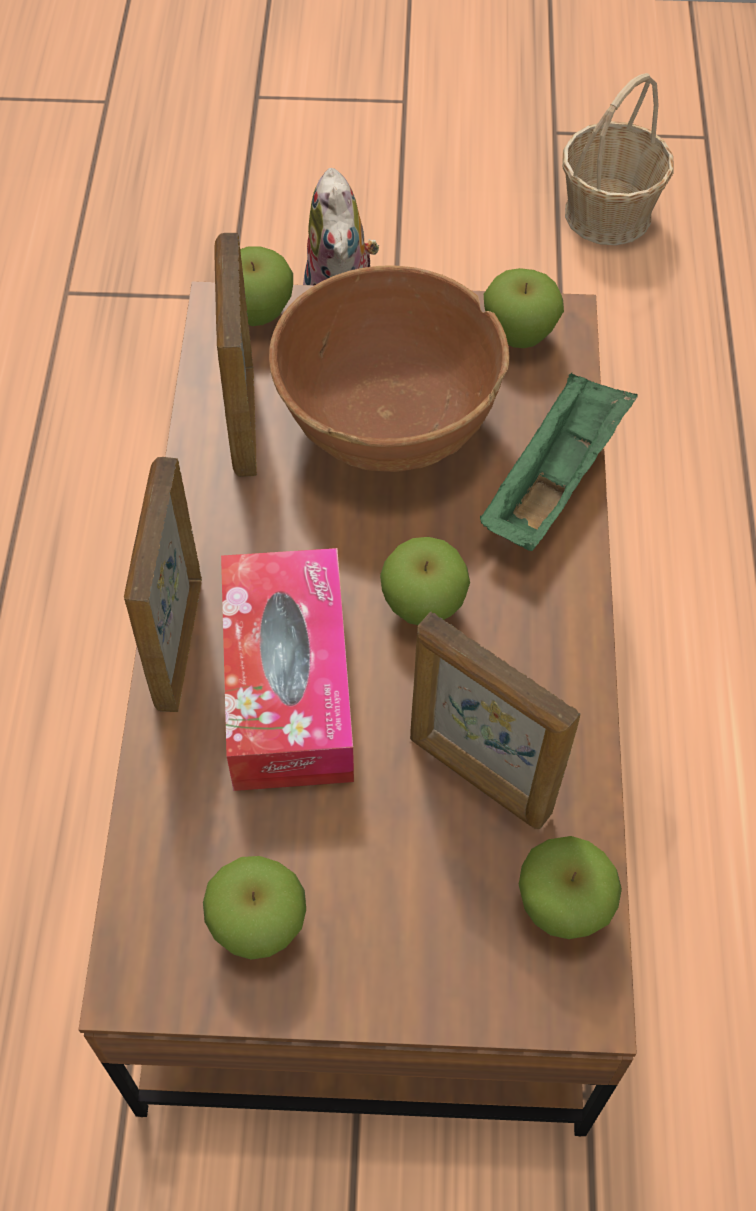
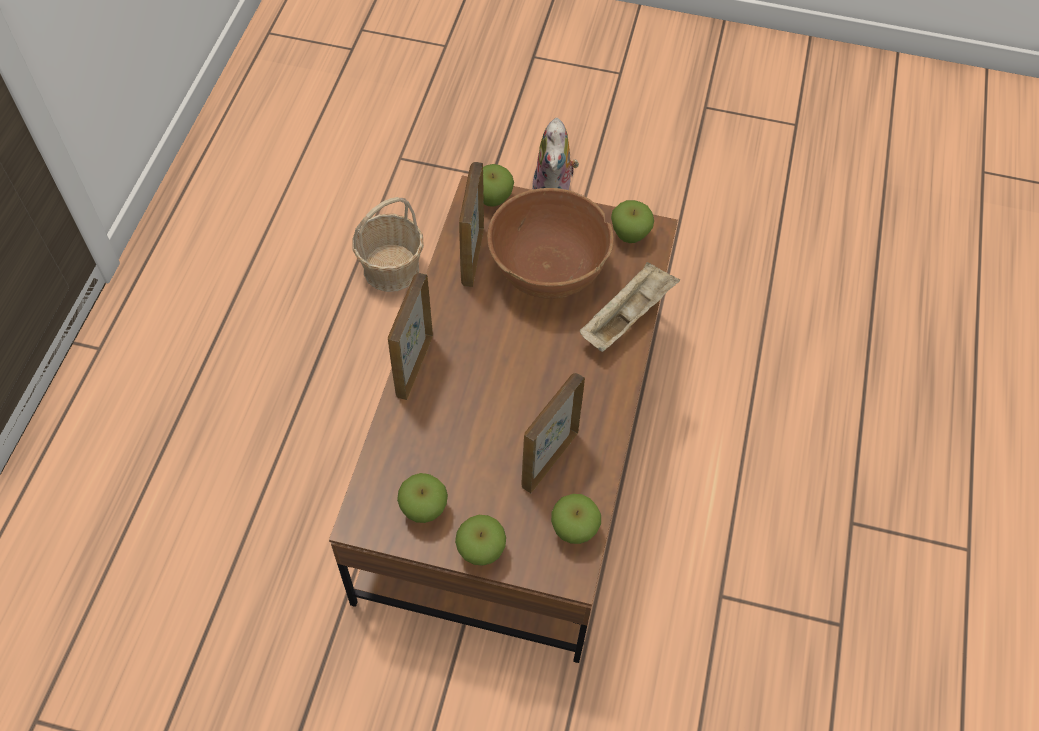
camera: 10 degrees right, 0 degrees up
(288, 685) = (464, 397): tissue box -> none
(423, 606) = (542, 370): apple -> apple (481, 551)
(478, 777) = (548, 460): picture frame -> picture frame turned 75 degrees clockwise
(554, 480) = (627, 317): green tray -> beige tray
(608, 214) = (724, 163): basket -> basket (392, 269)

